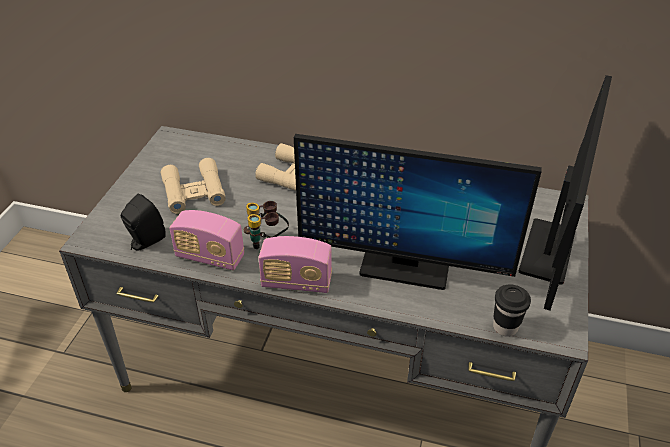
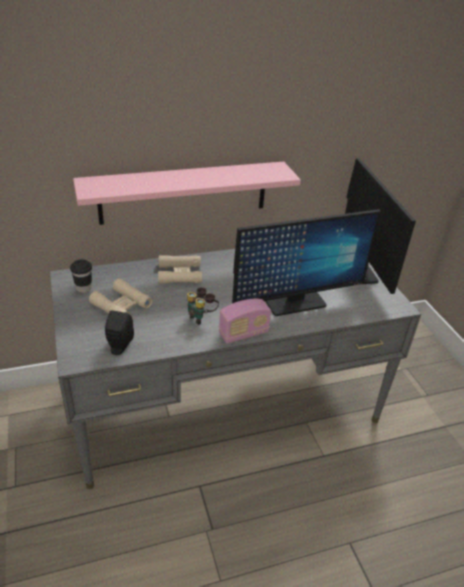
camera: 35 degrees left, 5 degrees down
(210, 257) = (174, 340): radio -> none
(328, 67) = (184, 192): none -> pink shelf
(505, 327) = (372, 313): black cup -> black cup (84, 288)

